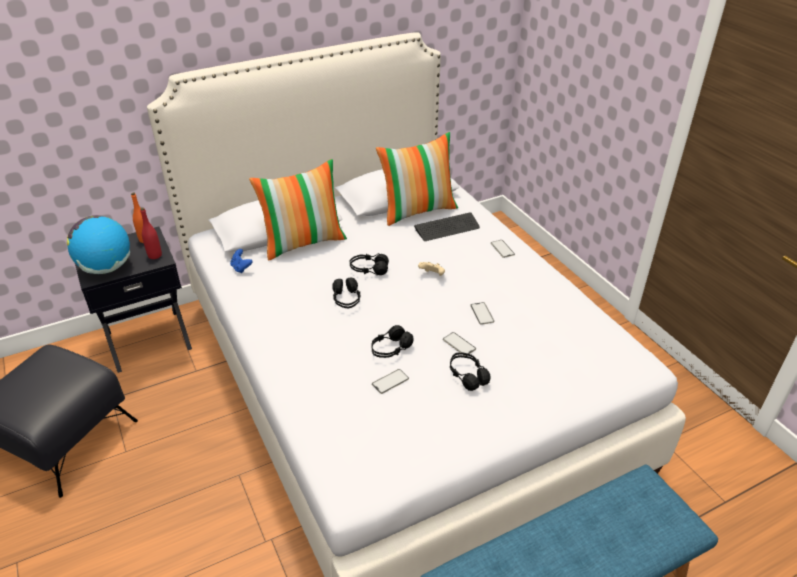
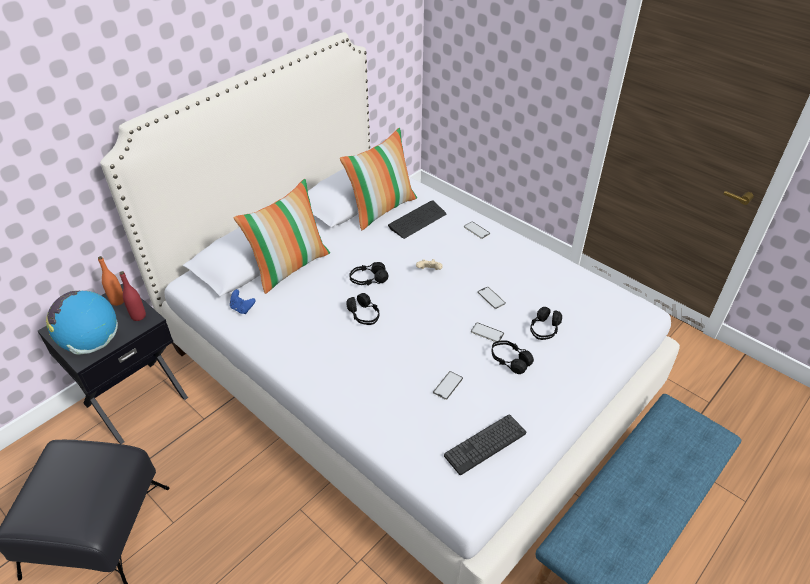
camera: 20 degrees left, 5 degrees up
(391, 349) = (431, 354): black headphones -> black headphones (544, 329)
(397, 446) = (485, 444): none -> keyboard

